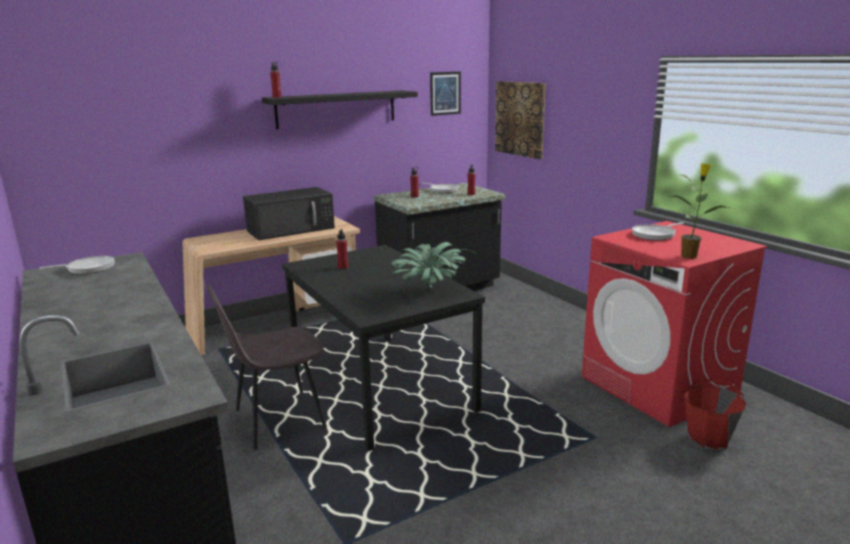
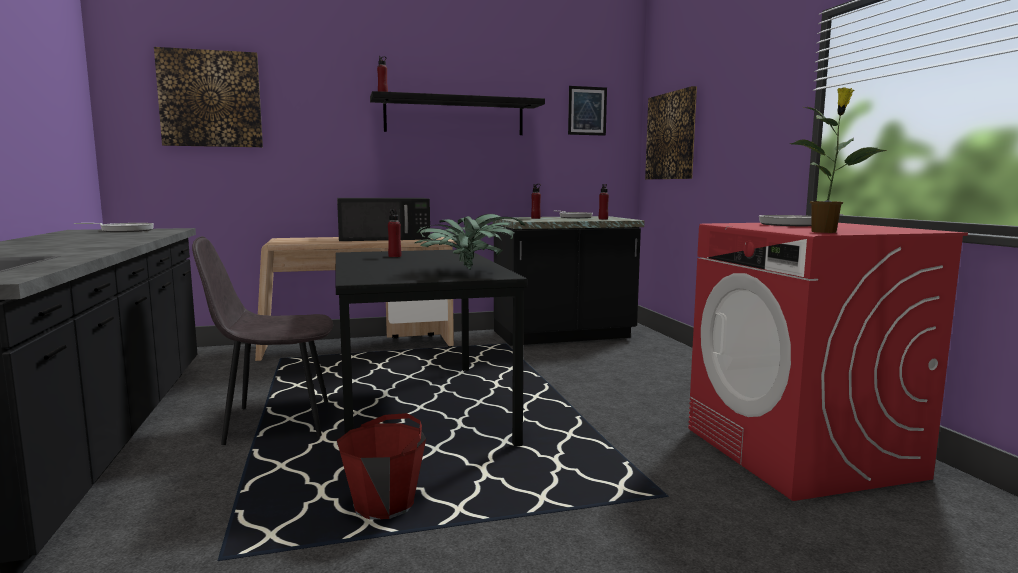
camera: 15 degrees right, 10 degrees down
(112, 114) = (210, 99): none -> picture
(708, 438) = (854, 524): red bucket -> red bucket (384, 506)

